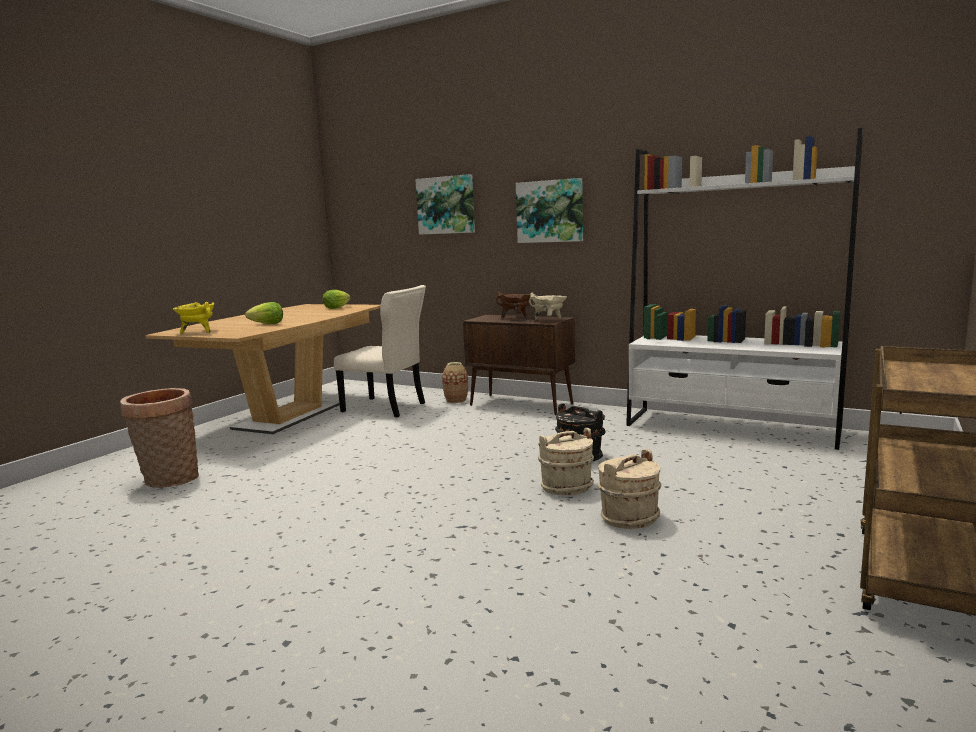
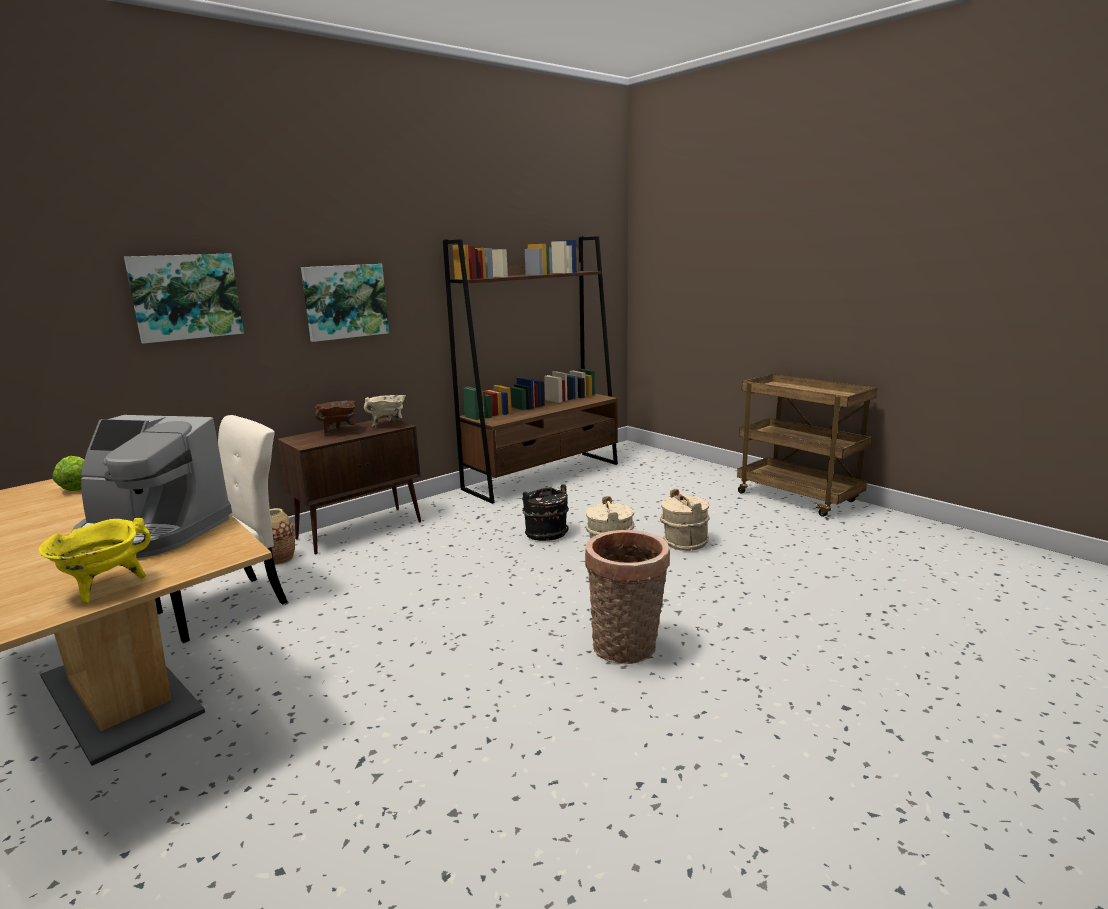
camera: 70 degrees left, 5 degrees up
(168, 480) = (312, 834): basket -> basket (627, 649)
(267, 324) = (152, 533): lettuce -> coffee machine
(731, 428) = (543, 476): white bookcase -> brown bookcase

